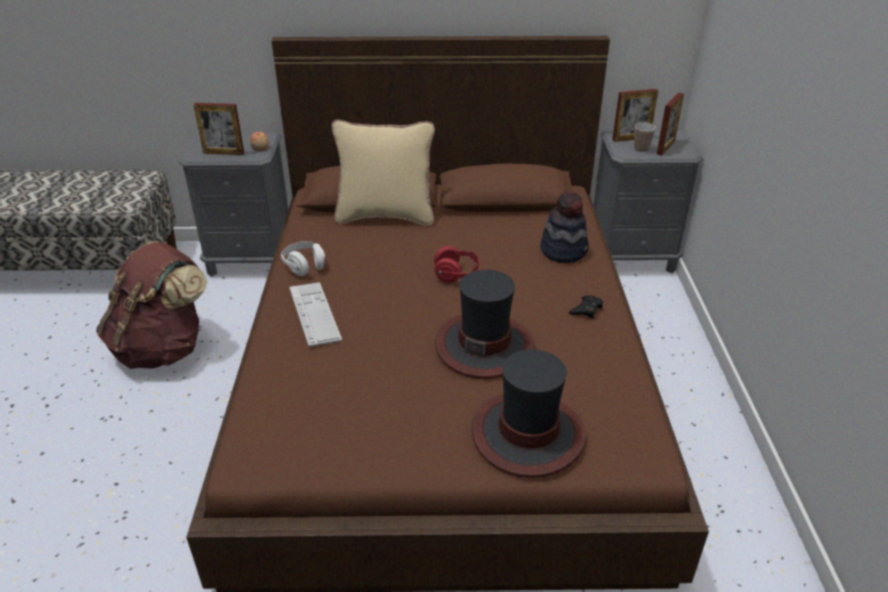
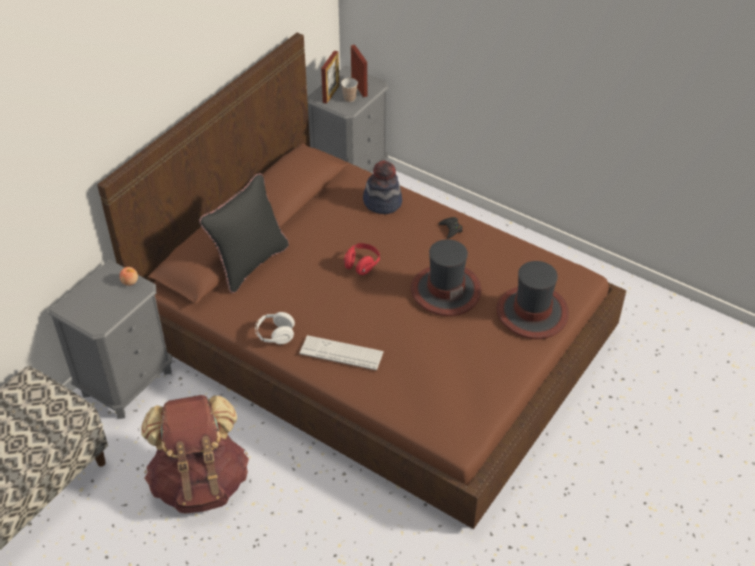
camera: 55 degrees left, 10 degrees up
(223, 153) = (113, 305): picture frame -> none
(385, 216) = (249, 263): beige pillow -> black pillow

